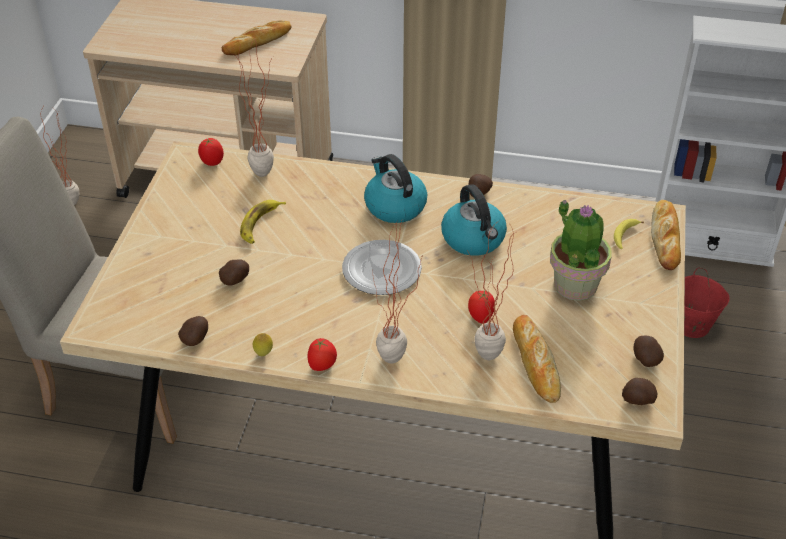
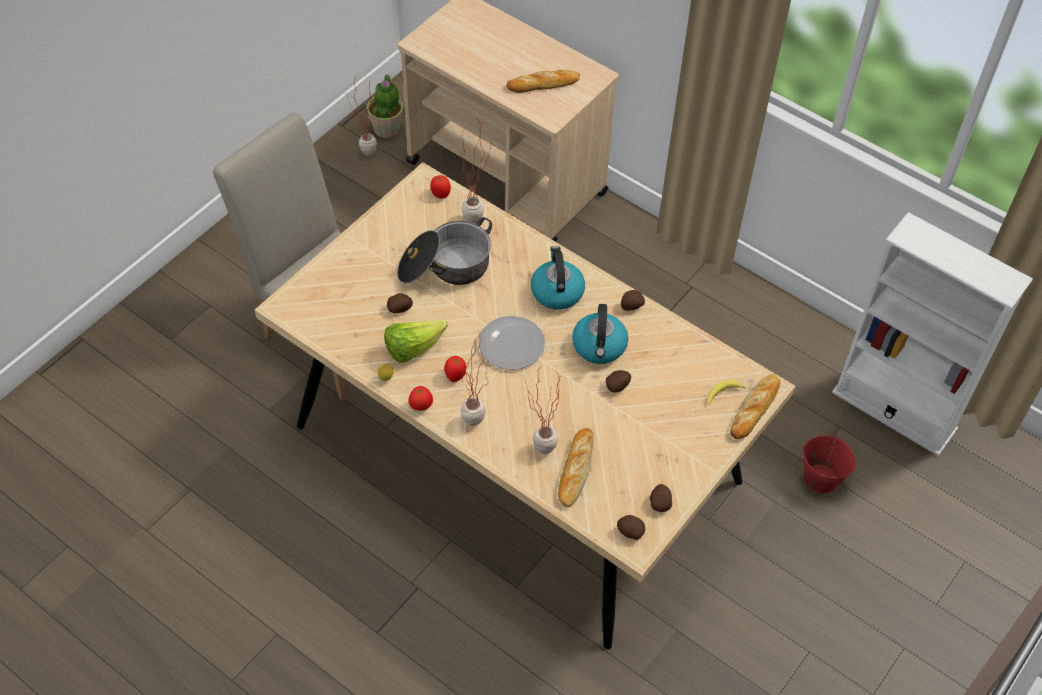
camera: 25 degrees right, 10 degrees up
(196, 338) = (346, 346): potato -> potato (618, 386)
(260, 224) = (445, 267): banana -> cooking pot
(275, 313) = (413, 348): none -> lettuce
(480, 317) = (559, 415): tomato -> tomato (455, 375)
(575, 284) = (651, 419): potted plant -> potted plant (387, 128)

